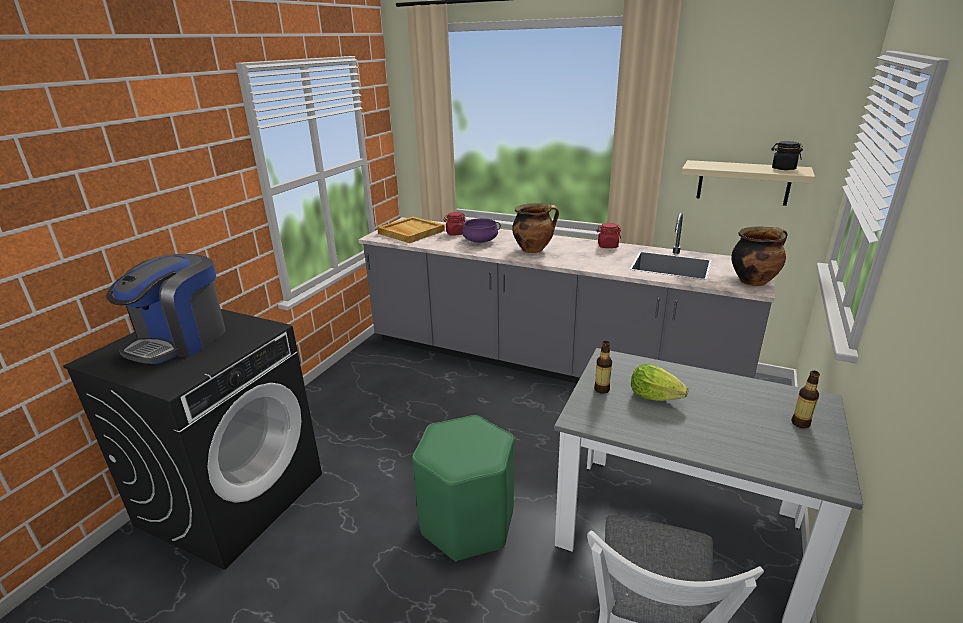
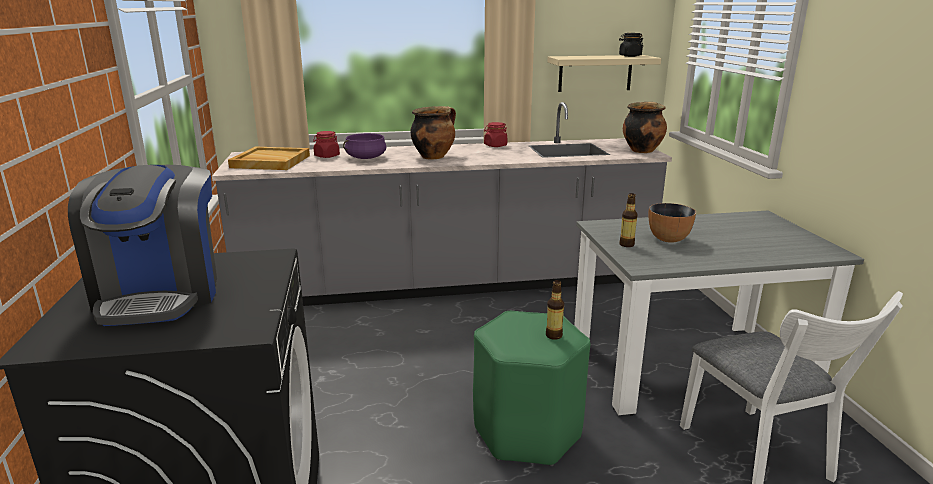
camera: 35 degrees left, 5 degrees down
(654, 396) = (668, 239): lettuce -> bowl
(800, 423) = (773, 230): bottle -> bottle (553, 335)

